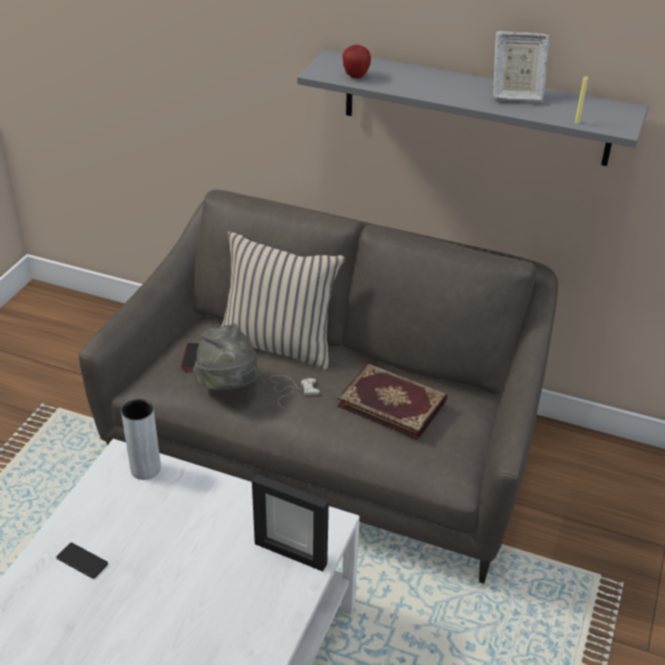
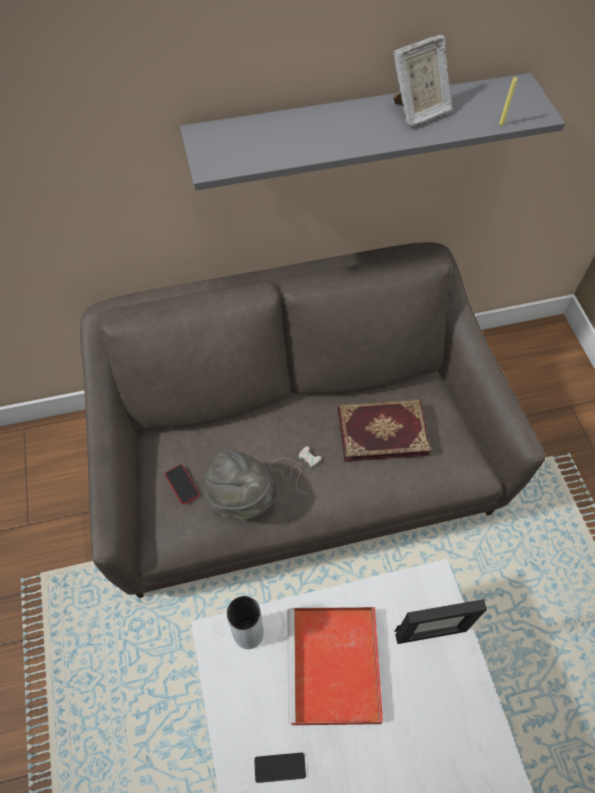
camera: 35 degrees left, 20 degrees up
(187, 528) = (334, 668): none -> red tray
(279, 344) = (242, 424): beige pillow -> none
(355, 76) = (252, 154): apple -> none

